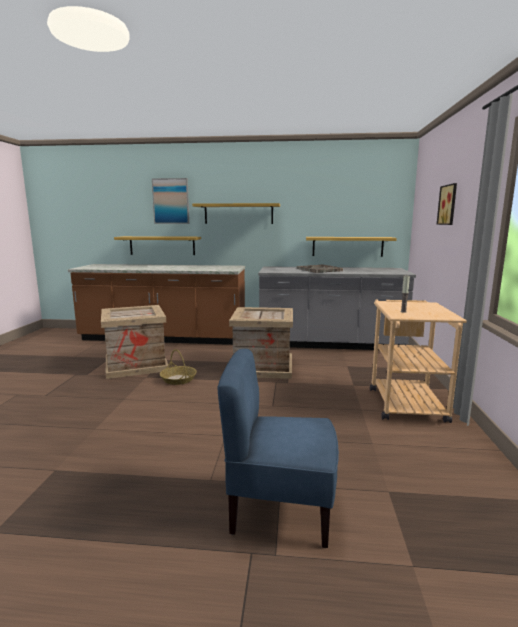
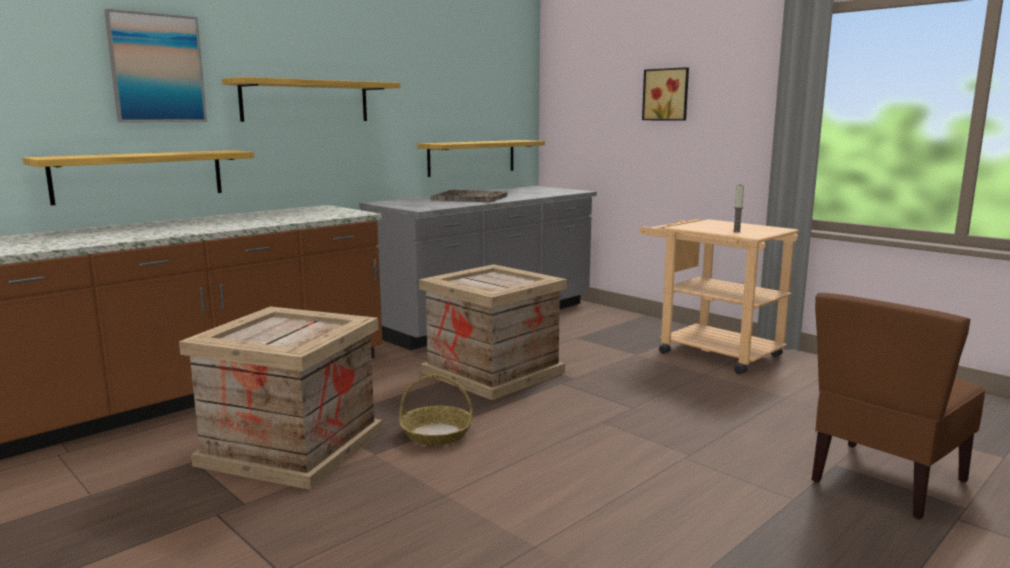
camera: 50 degrees left, 0 degrees up
(280, 509) = (885, 480): blue chair -> brown chair

